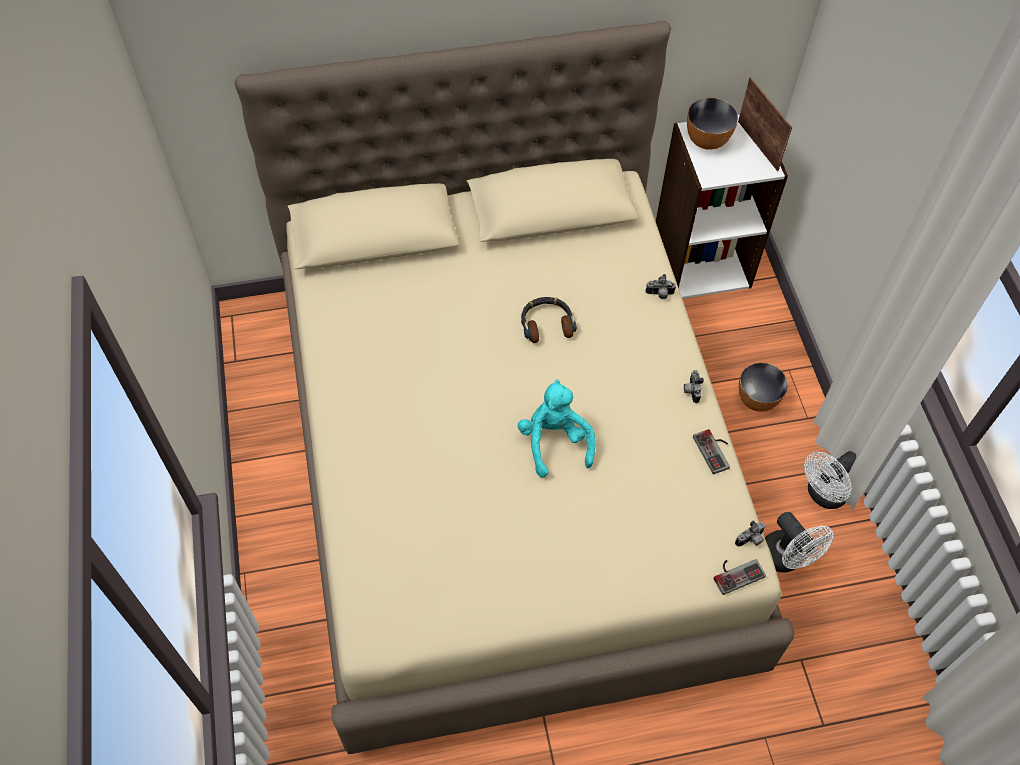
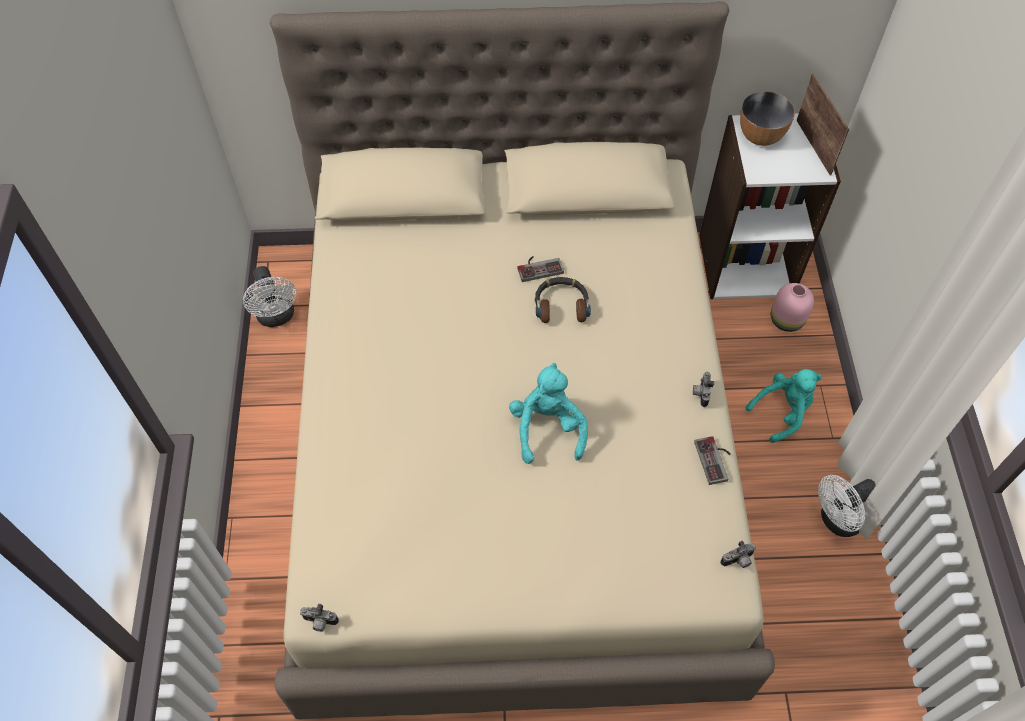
camera: 10 degrees right, 0 degrees up
(659, 294) = (684, 289): camera -> camera (319, 622)
(736, 572) = (716, 593): game controller -> game controller (539, 267)
(747, 312) = (786, 321): none -> pink vase
(757, 400) = (782, 412): bowl -> turquoise plush toy
(786, 559) = (787, 583): white fan -> white fan (277, 317)

